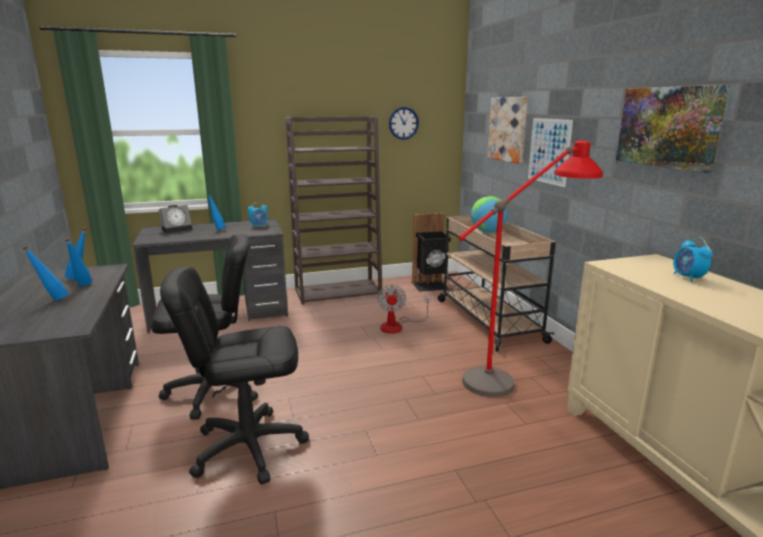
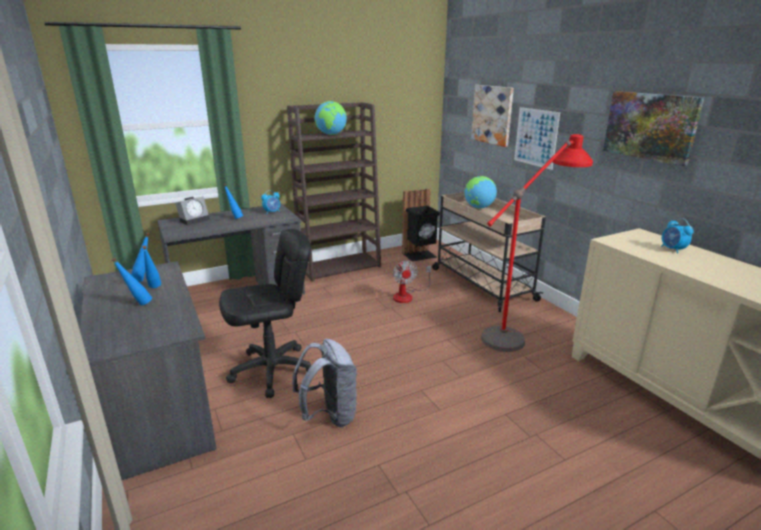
camera: 10 degrees left, 5 degrees up
(248, 447) = (329, 415): black office chair -> grey backpack
(330, 148) = (331, 134): none -> globe
(403, 123) = (391, 107): wall clock -> none

